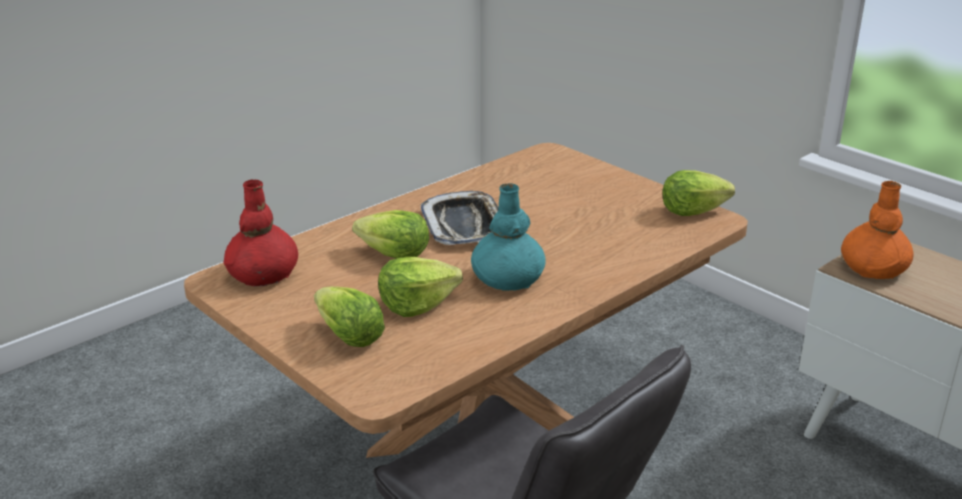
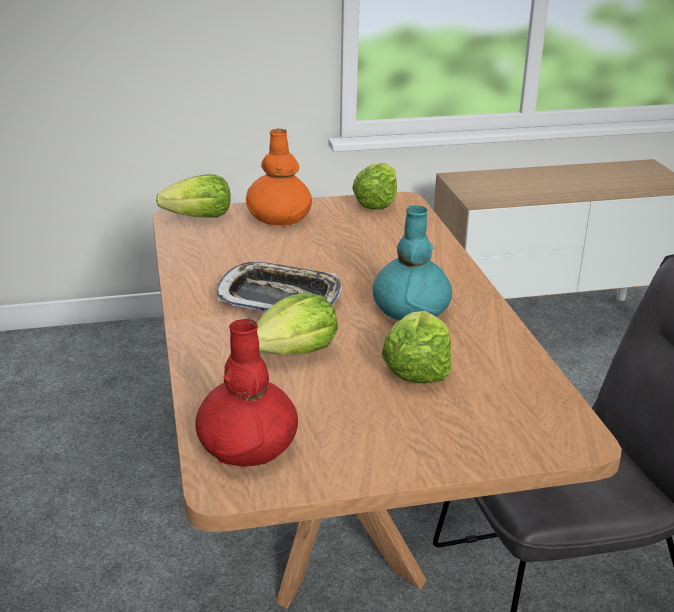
camera: 60 degrees left, 0 degrees up
(349, 337) = (450, 425): lettuce -> lettuce (199, 217)
(874, 268) = (486, 193): orange vase -> orange vase (279, 217)

